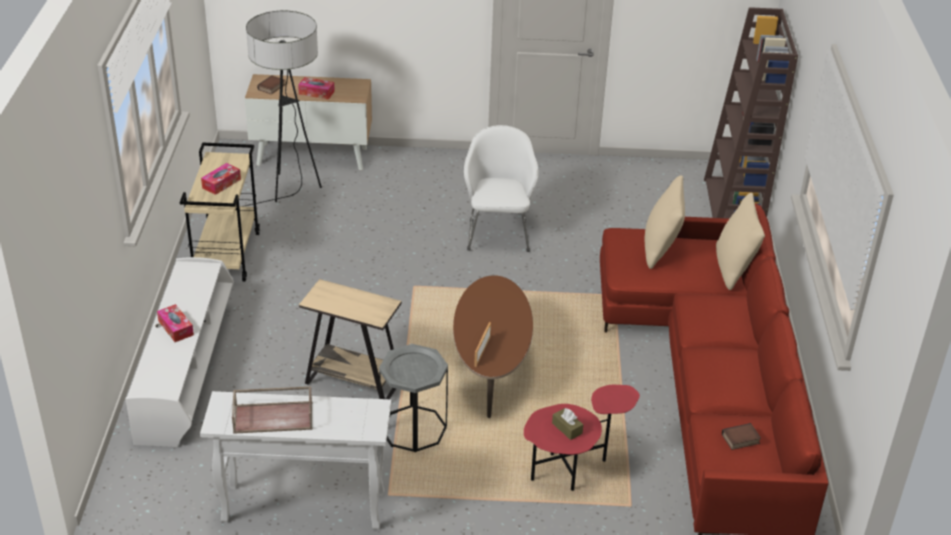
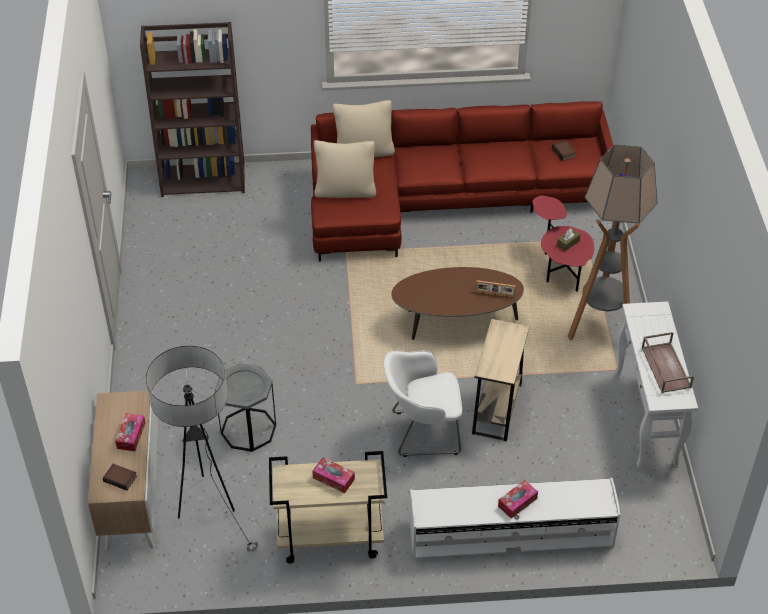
camera: 95 degrees left, 10 degrees up
(413, 429) = (542, 363): grey side table -> grey side table (248, 429)
(461, 491) = (599, 328): none -> floor lamp
(498, 232) = (263, 332): white armchair -> white armchair (422, 432)

